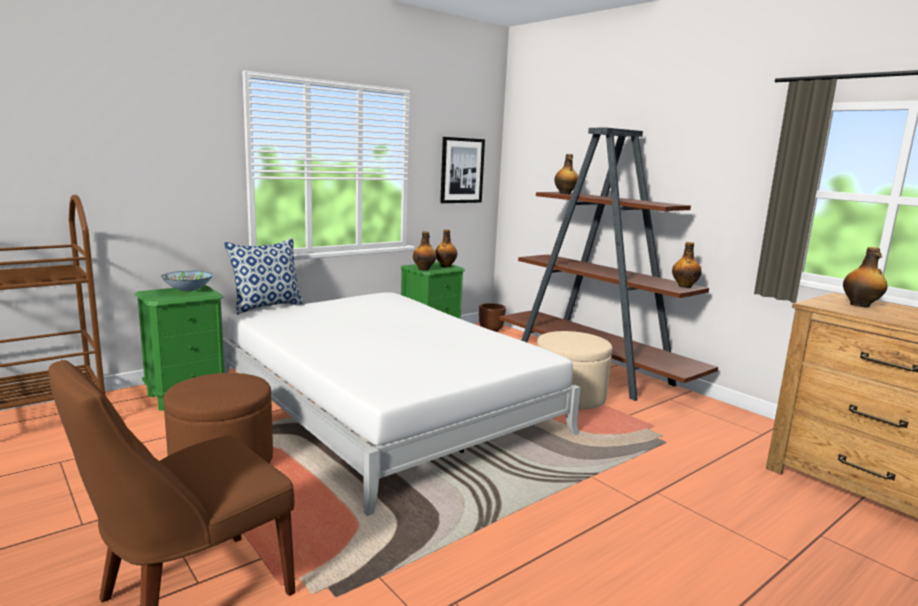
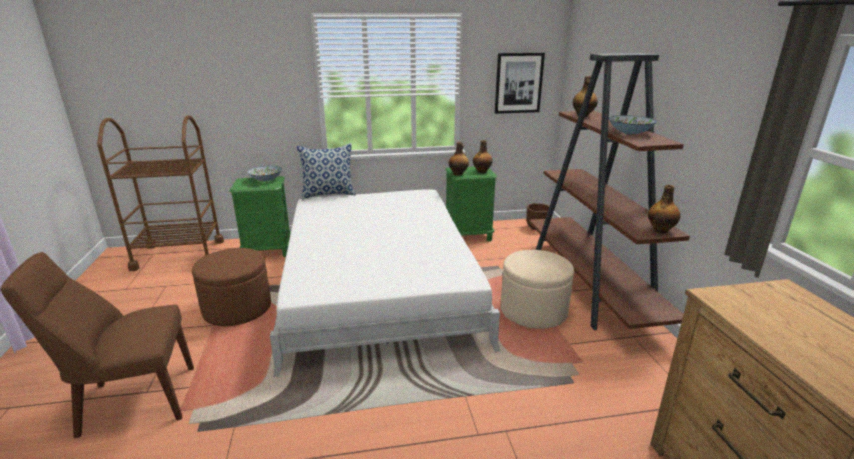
camera: 30 degrees right, 10 degrees up
(636, 201) = (630, 133): none -> bowl
(860, 305) = (780, 309): bottle -> none

